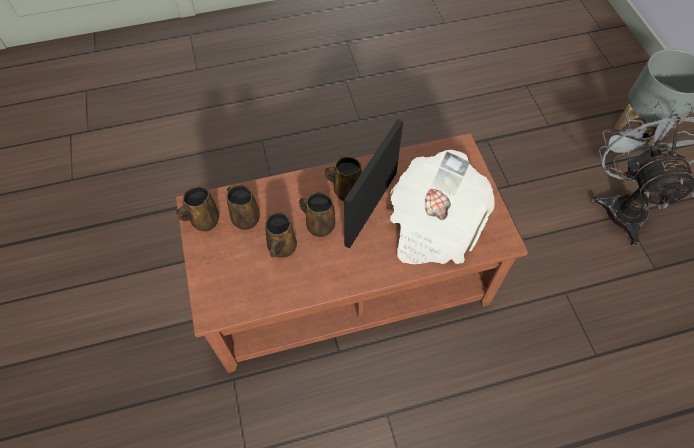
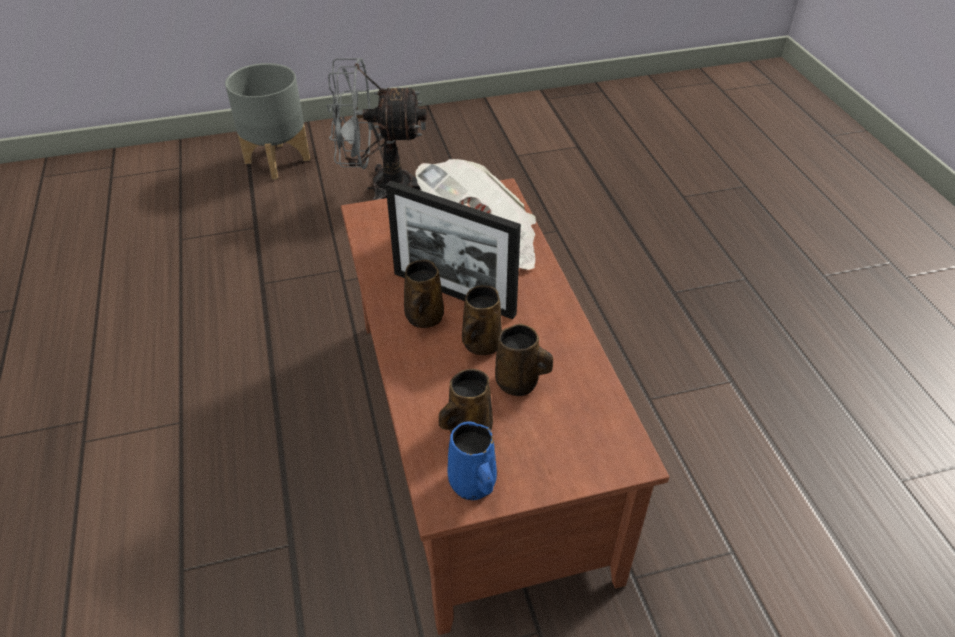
camera: 90 degrees left, 15 degrees down
(203, 221) = (473, 485): brown mug -> blue mug

